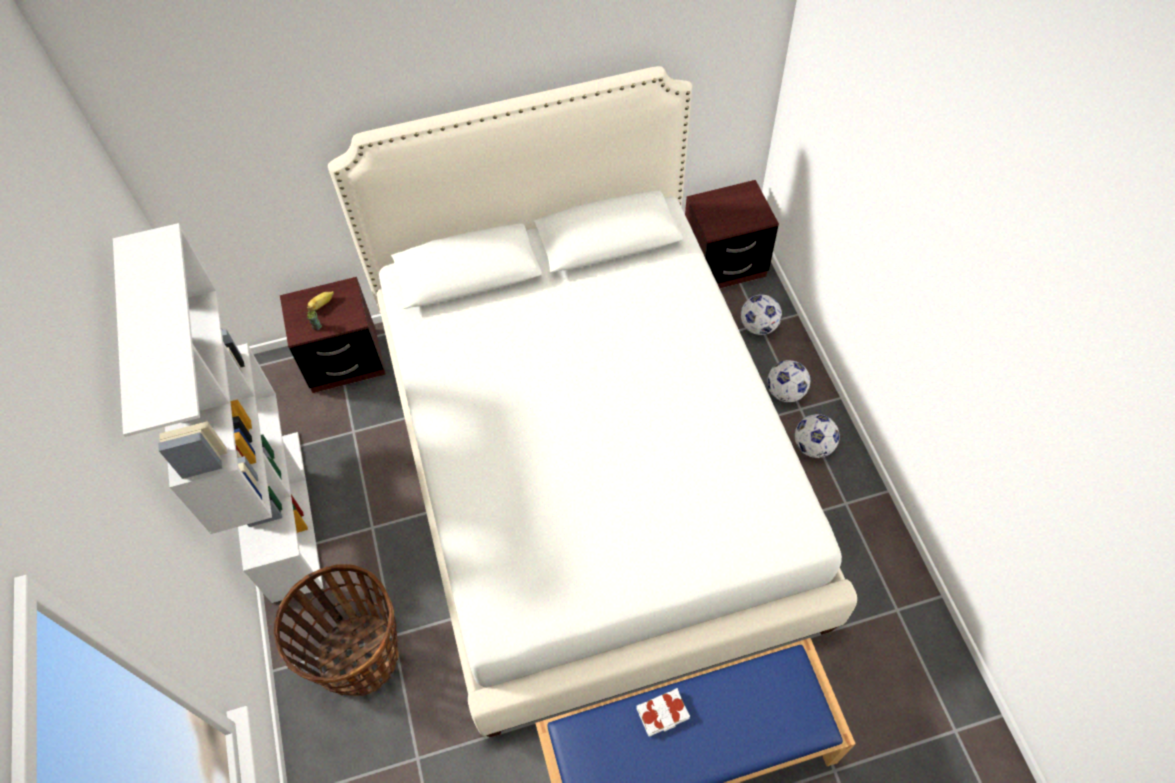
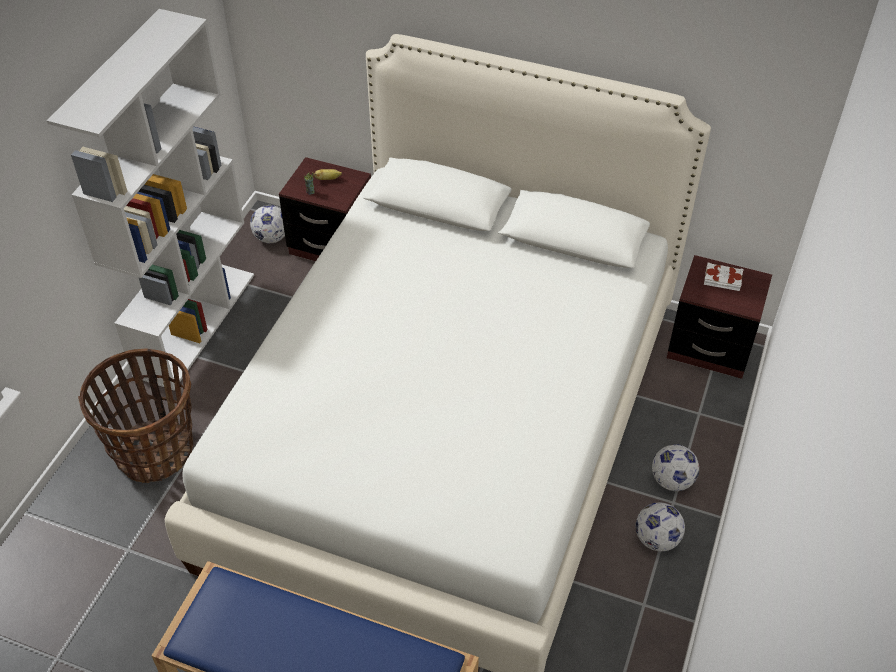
camera: 35 degrees right, 10 degrees down
(663, 714) = (301, 620): white book -> white book (722, 280)
(758, 326) = (696, 414): football -> football (271, 238)

